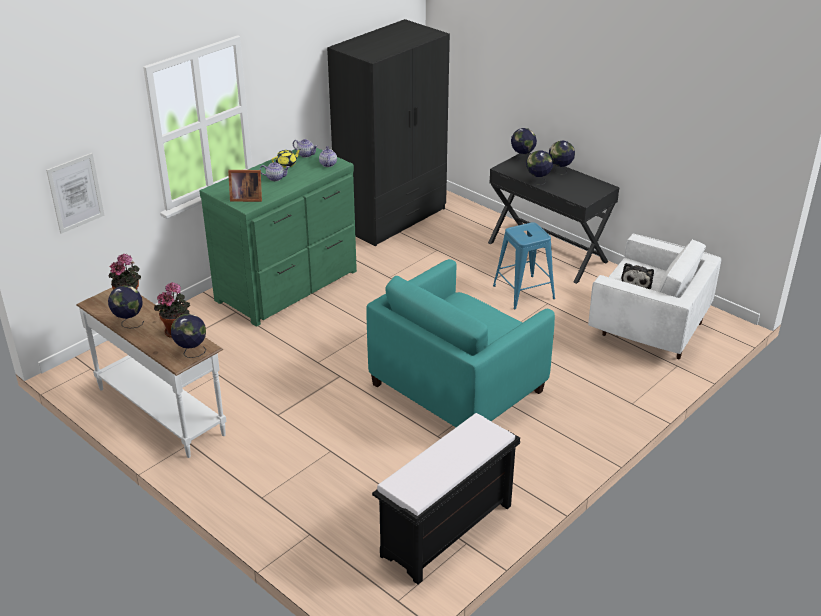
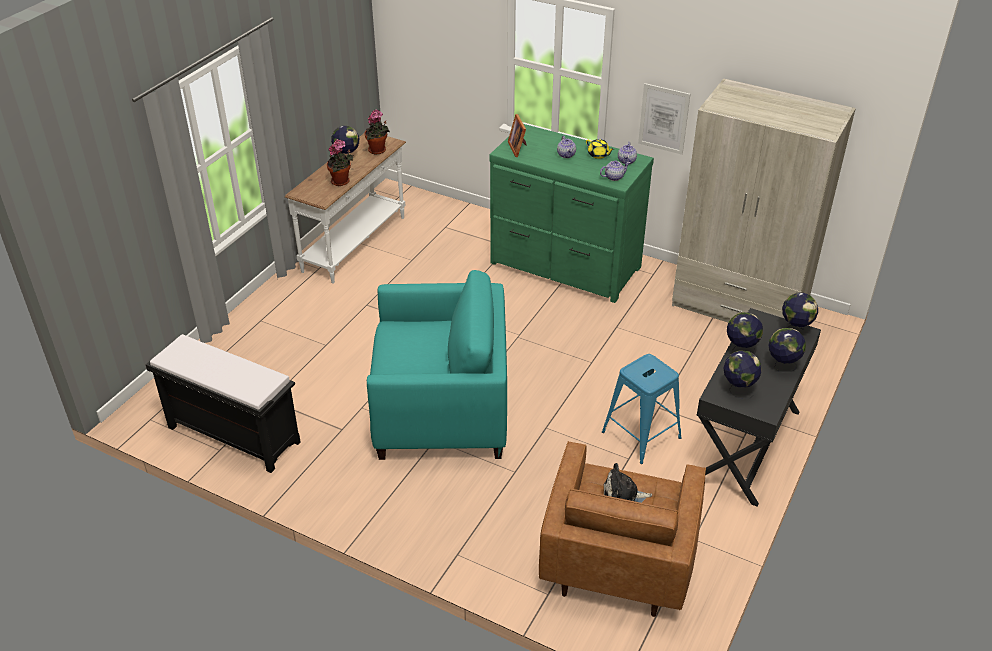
camera: 75 degrees right, 5 degrees up
(75, 193) = (431, 58): picture -> picture (663, 119)
(191, 352) = (313, 195): globe -> globe (738, 390)
(392, 217) = (739, 306): black wardrobe -> beige wardrobe
(458, 387) = (441, 409): turquoise armchair -> turquoise armchair turned 150 degrees clockwise
(648, 328) = (617, 560): white armchair -> brown armchair

